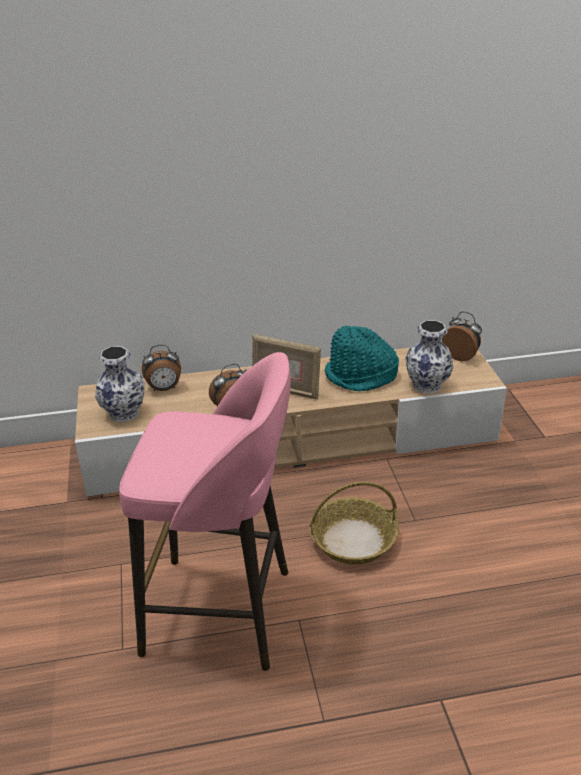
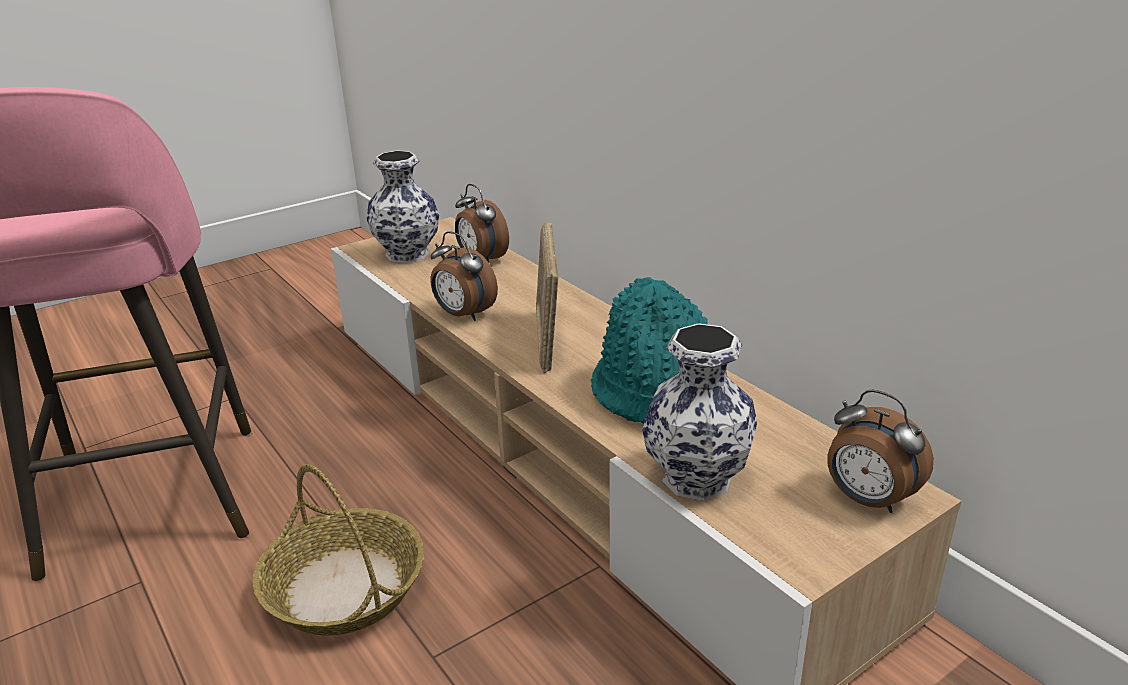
camera: 65 degrees right, 5 degrees down
(461, 356) = (867, 500): alarm clock -> alarm clock turned 120 degrees clockwise

